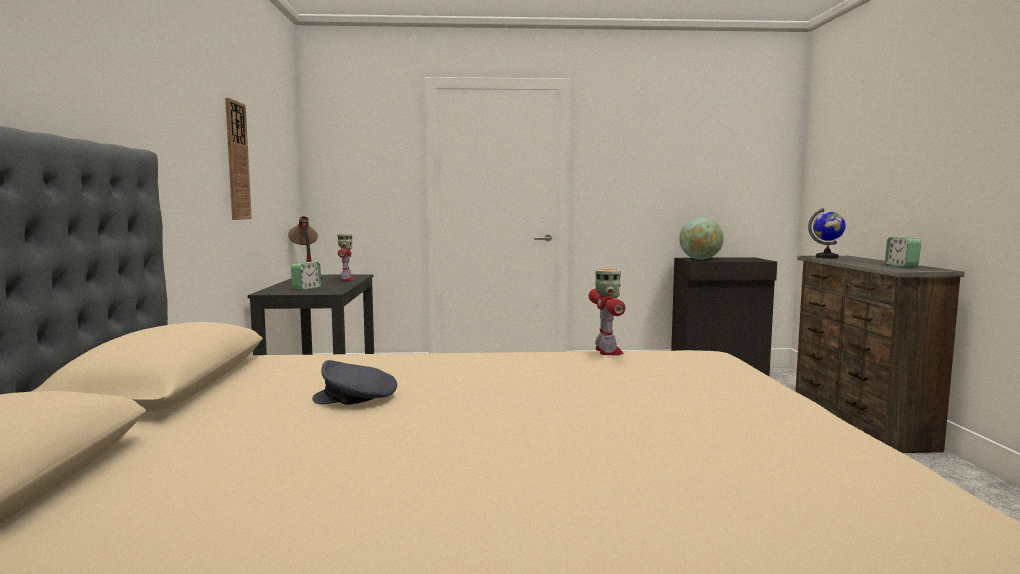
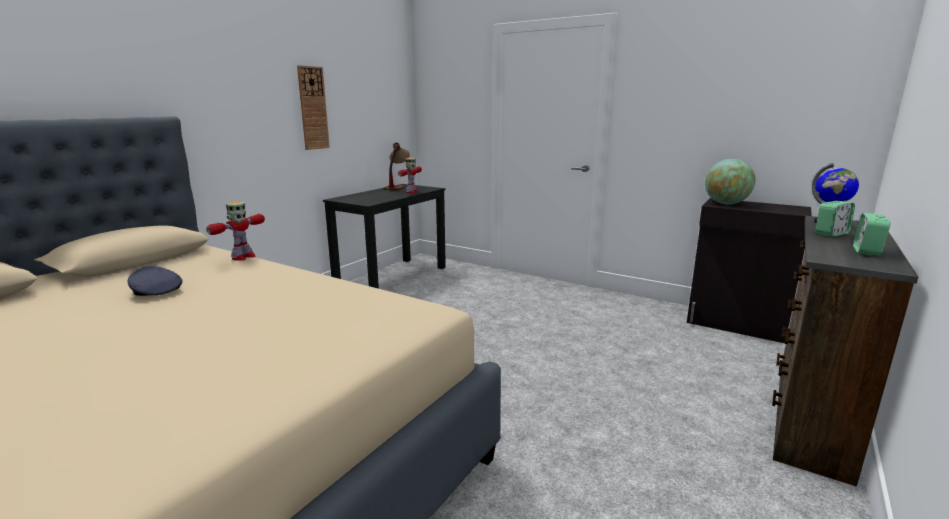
camera: 35 degrees right, 10 degrees up
(306, 288) = (367, 197): alarm clock -> alarm clock (831, 233)
(607, 352) = (372, 291): toy robot -> toy robot (243, 257)

